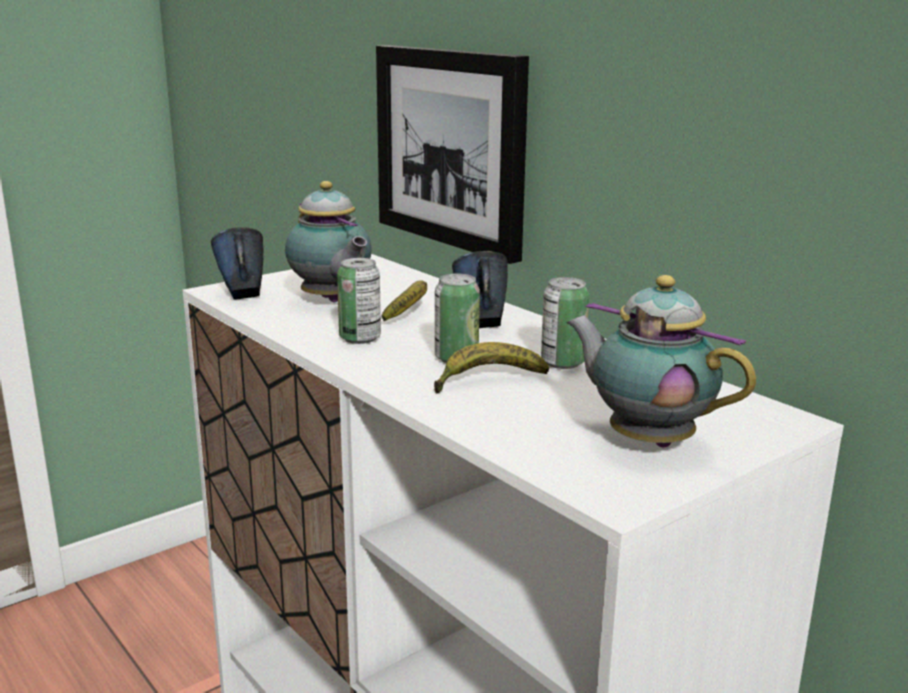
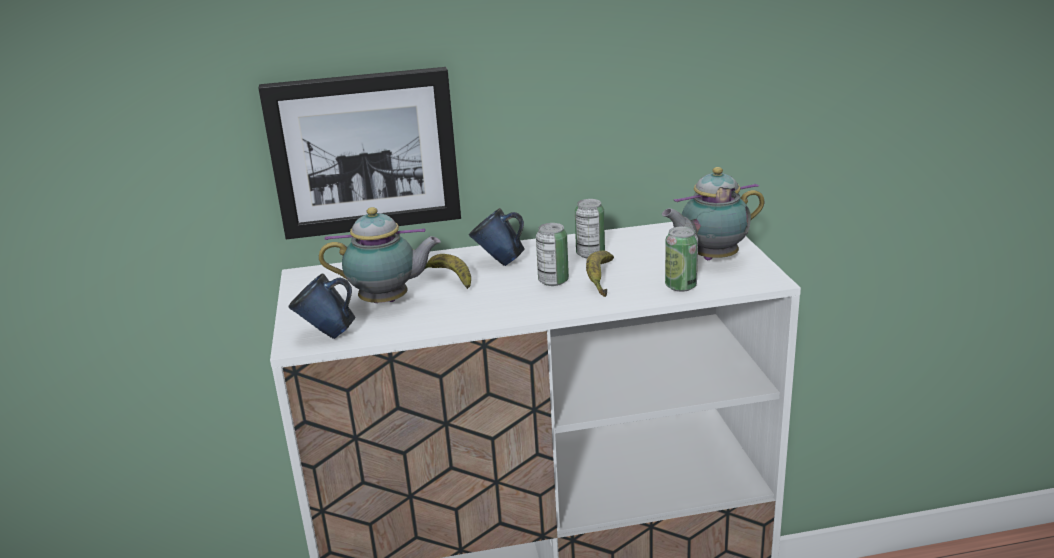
camera: 60 degrees left, 5 degrees up
(360, 338) = (483, 304): can -> can (680, 286)

